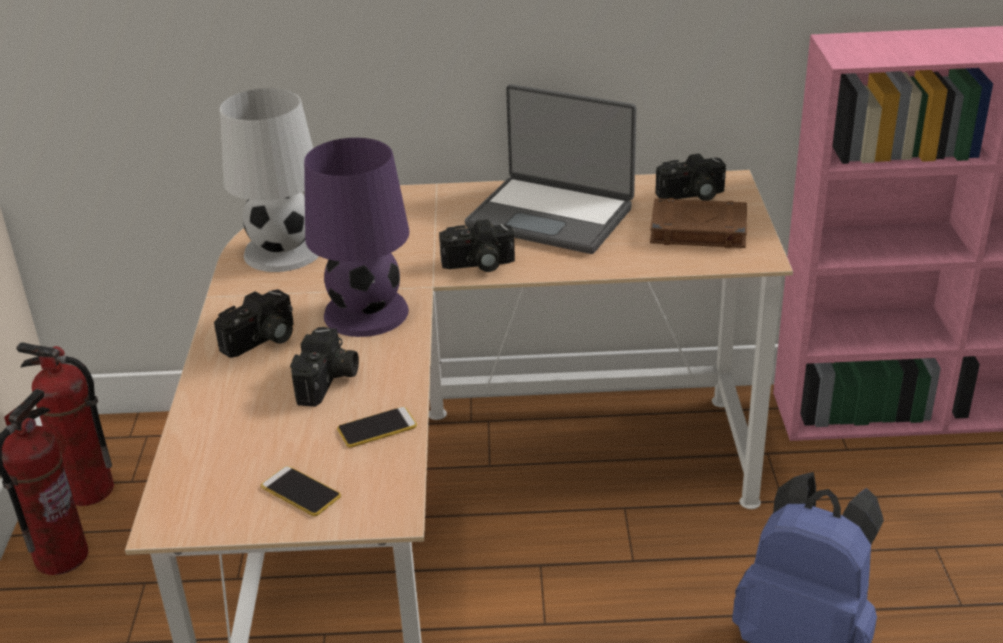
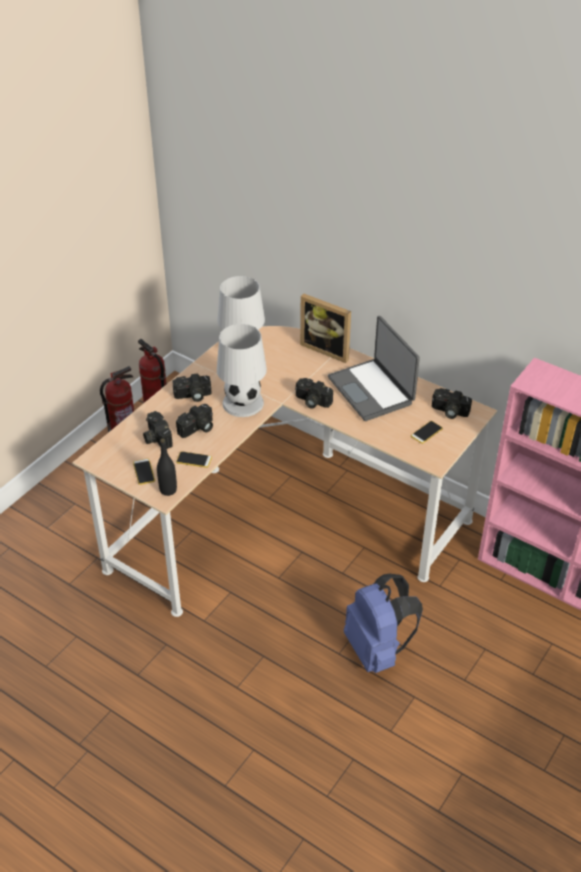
camera: 35 degrees right, 10 degrees up
(262, 429) = (156, 437): none -> camera
(367, 313) = (243, 403): purple table lamp -> white table lamp
(384, 496) = (168, 490): none -> black bottle
(418, 196) = (327, 349): none -> picture frame
(697, 230) = (426, 432): brown book -> phone

